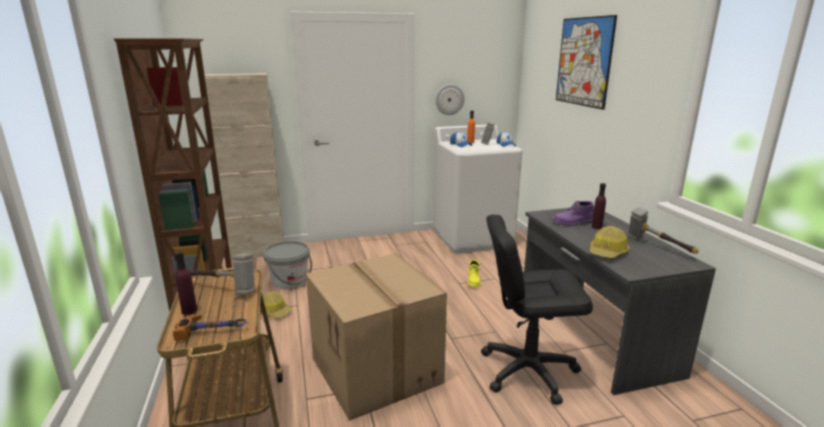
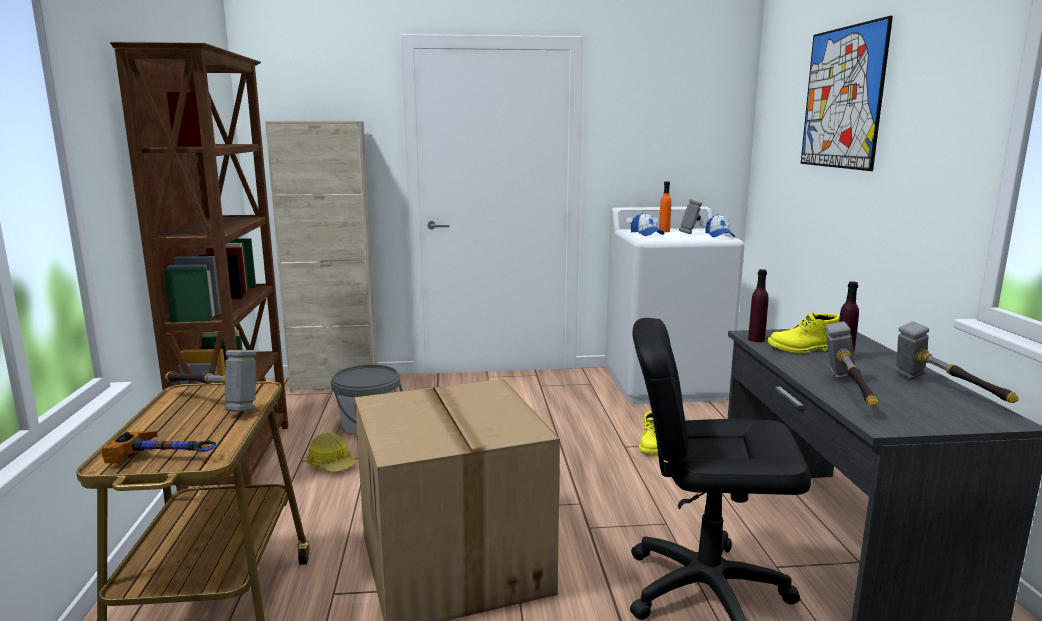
camera: 10 degrees right, 5 degrees down
(189, 311) = (151, 428): purple bottle -> purple bottle (756, 339)
(449, 99) = (636, 166): wall clock -> none
(573, 223) = (803, 349): purple boot -> yellow boot
(607, 252) = (849, 393): hard hat -> hammer

